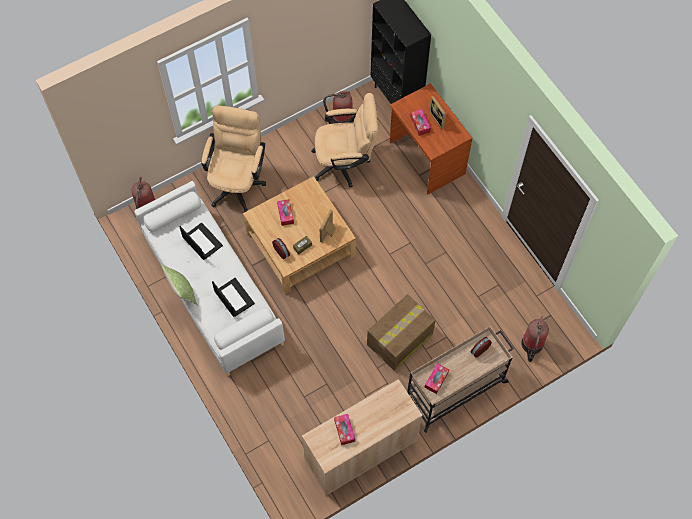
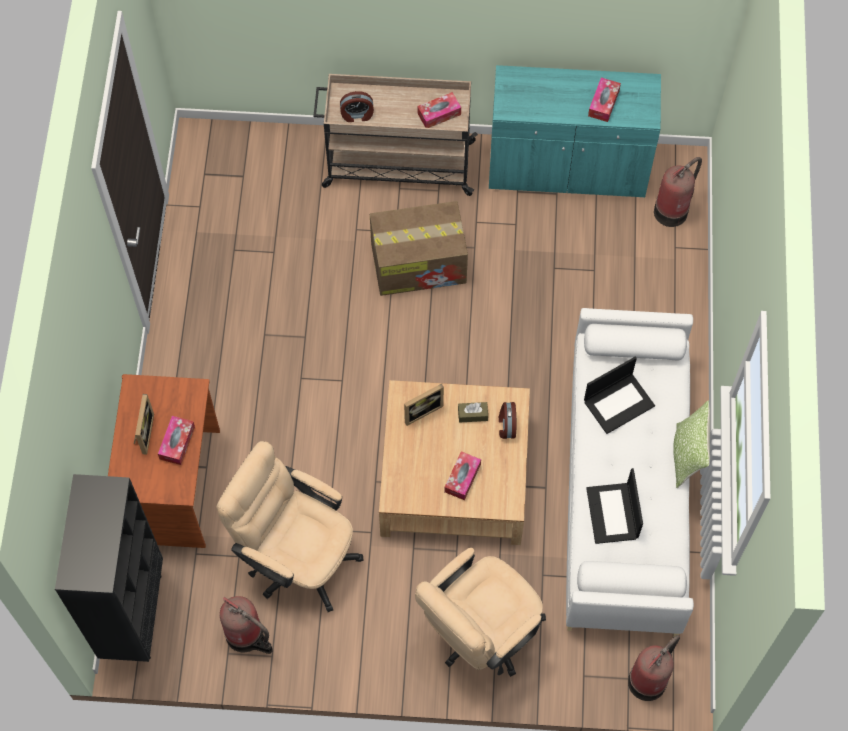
camera: 145 degrees left, 0 degrees up
(233, 297) = (619, 402): laptop -> laptop turned 120 degrees counterclockwise
(361, 450) = (567, 168): beige cabinet -> turquoise cabinet
(532, 345) = (260, 154): fire extinguisher -> fire extinguisher (672, 210)

